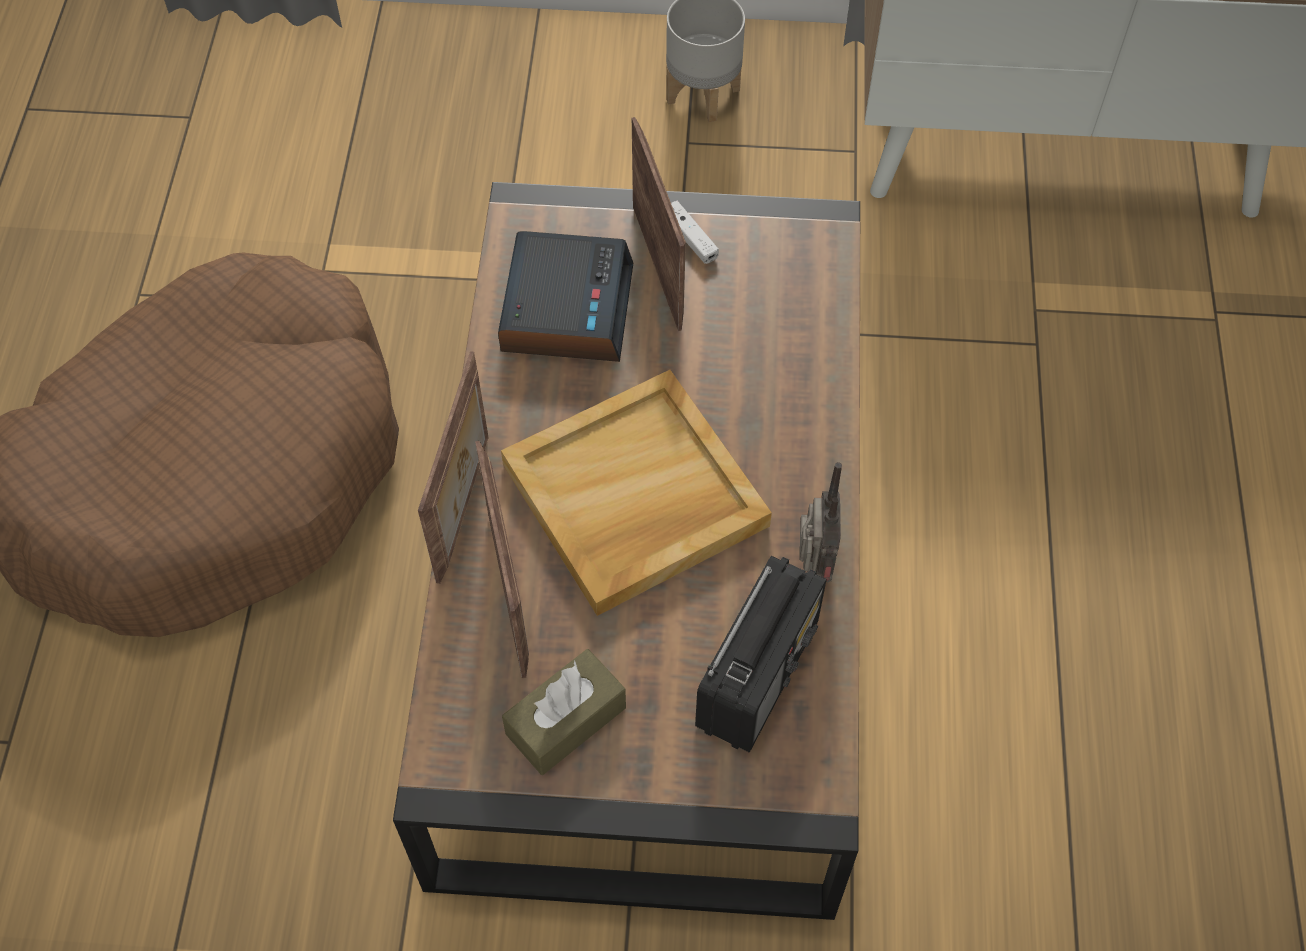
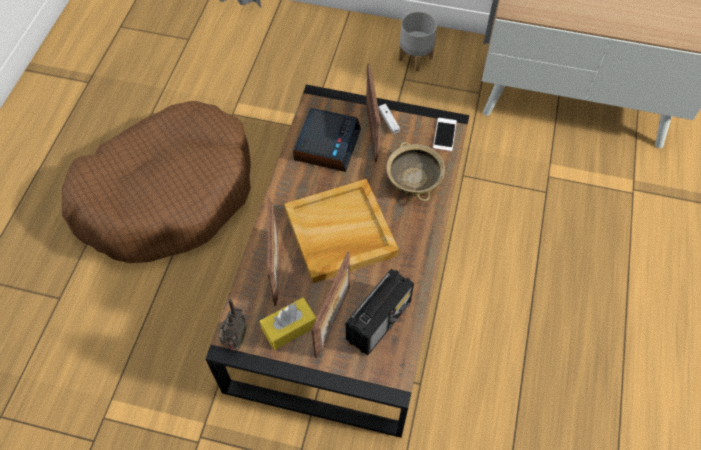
camera: 10 degrees right, 0 degrees up
(465, 506) = (265, 226): picture frame -> picture frame (334, 320)
(566, 721) = (289, 327): brown tissue box -> yellow tissue box
(771, 361) = (414, 181): none -> beige bowl
(813, 567) = (414, 277): radio -> radio (235, 340)
(816, 250) = (444, 135): none -> phone

